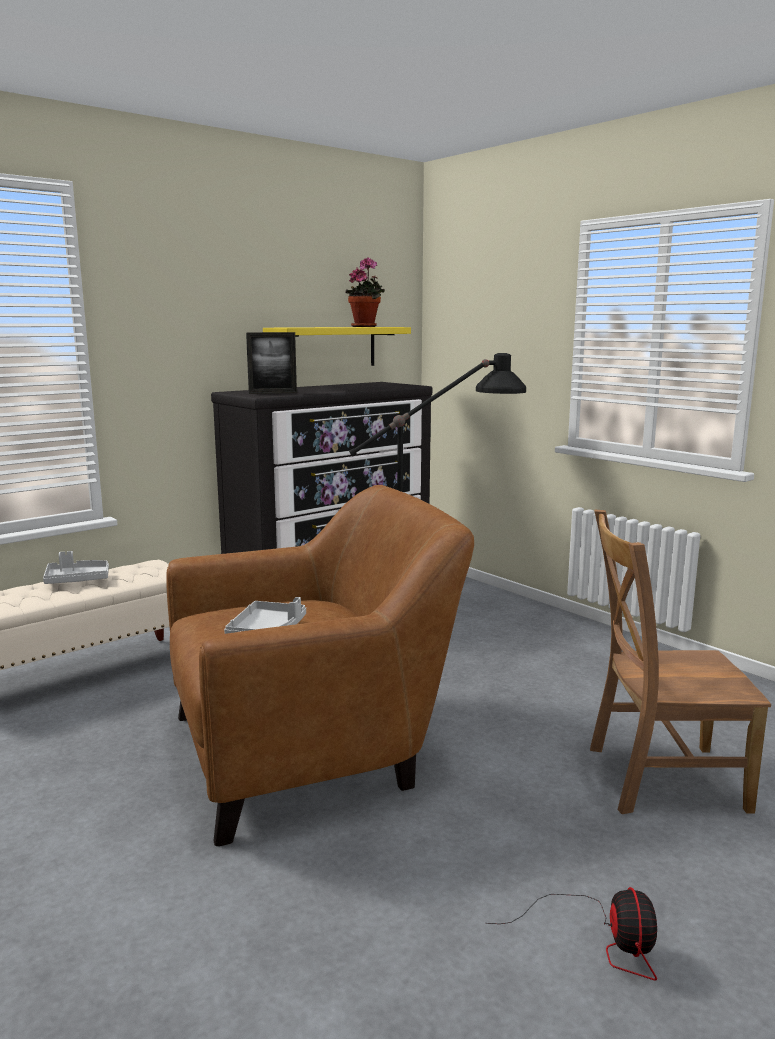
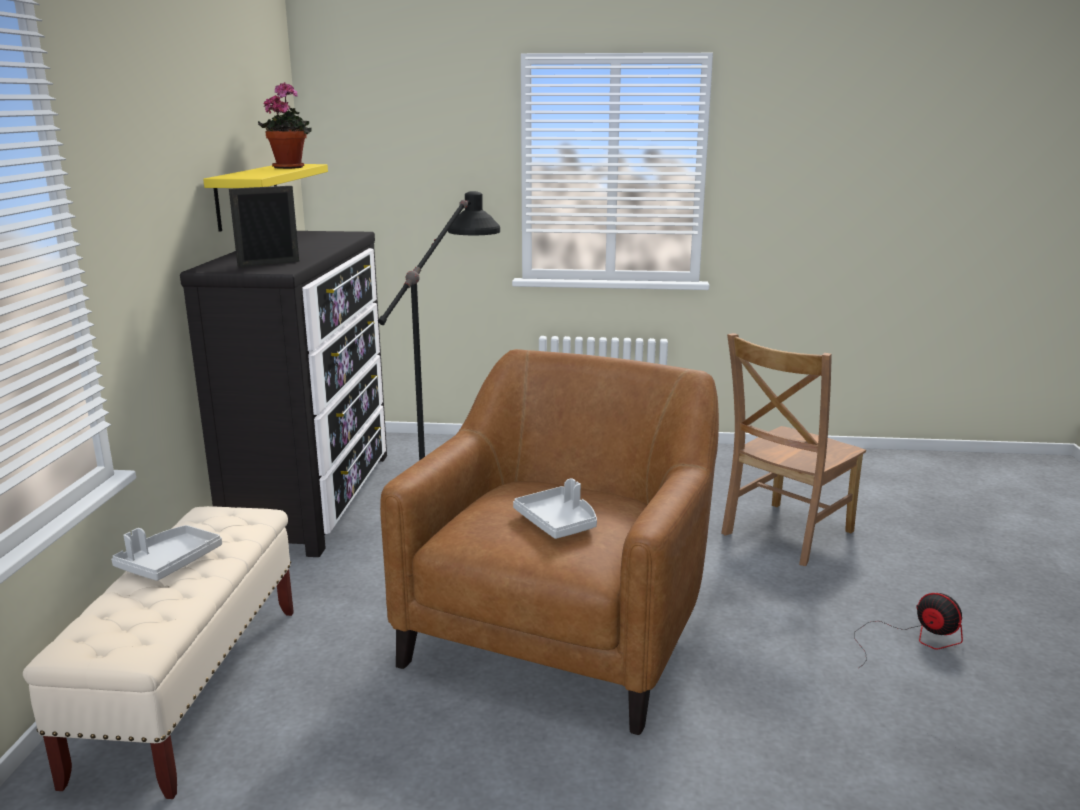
camera: 45 degrees left, 5 degrees up
(272, 393) = (268, 263): picture frame -> picture frame turned 150 degrees counterclockwise

